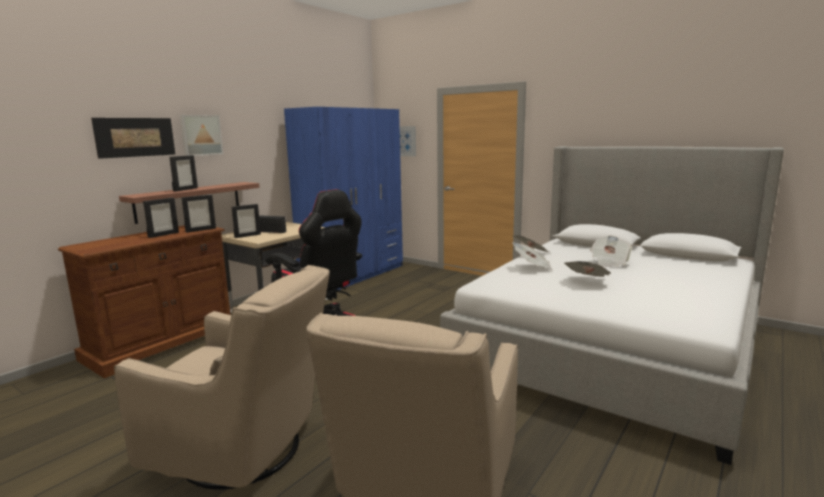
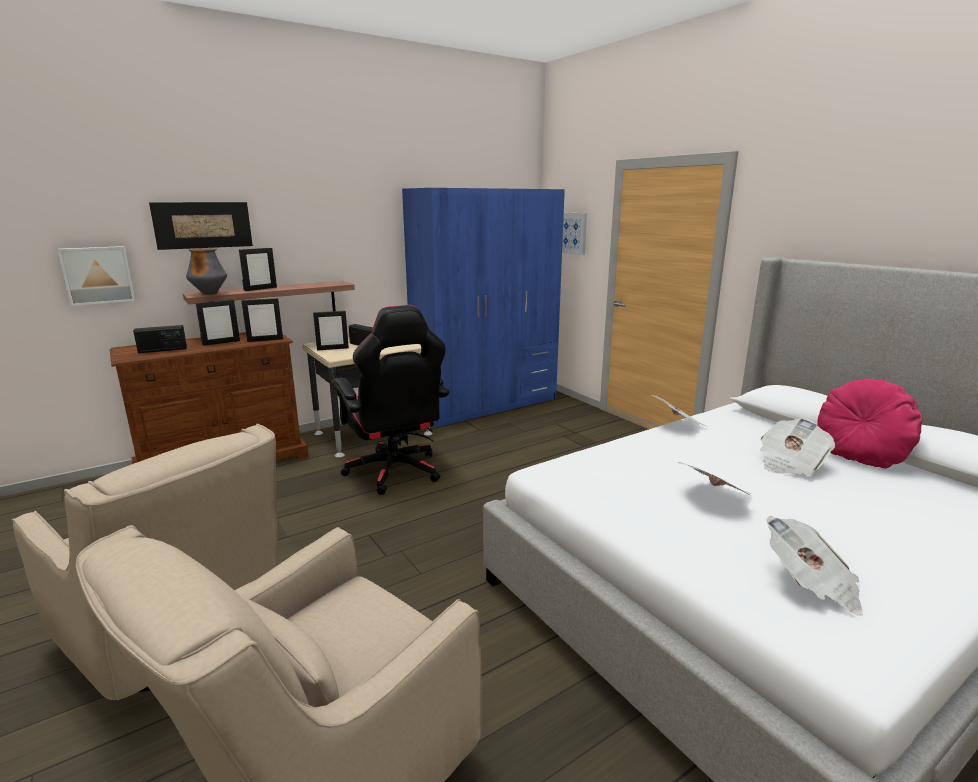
camera: 20 degrees right, 5 degrees up
(117, 243) = (162, 350): none -> radio
(147, 194) = (209, 294): none -> vase
(201, 135) = (287, 223): picture -> picture (98, 275)
(532, 267) = (652, 452): newspaper -> newspaper (811, 585)
(640, 256) = (859, 459): none -> pink pillow

